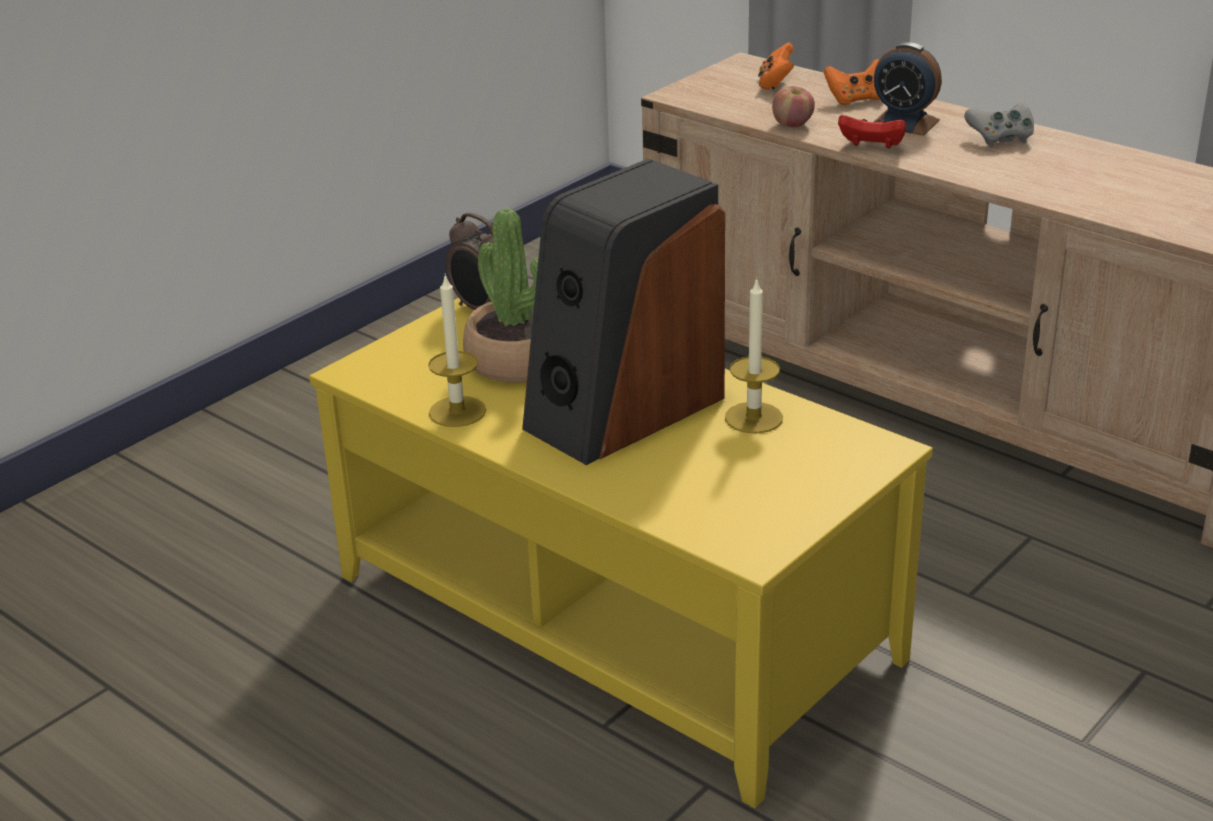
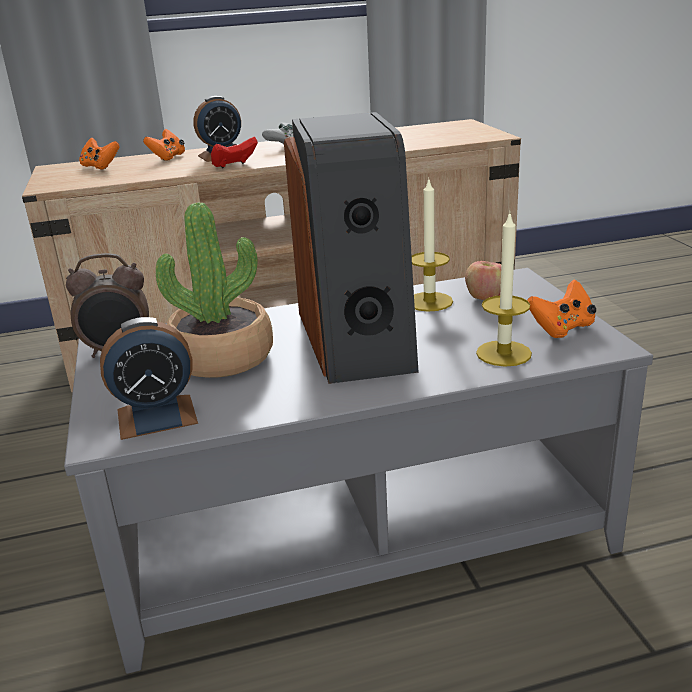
camera: 55 degrees left, 5 degrees down
(399, 378) = (157, 416): none -> alarm clock
(457, 412) = (258, 404): candle -> candle (503, 353)
(617, 614) = (357, 528): yellow coffee table -> grey coffee table
(769, 515) = (562, 328): none -> orange game controller
(792, 124) = (161, 173): apple -> apple (485, 298)

